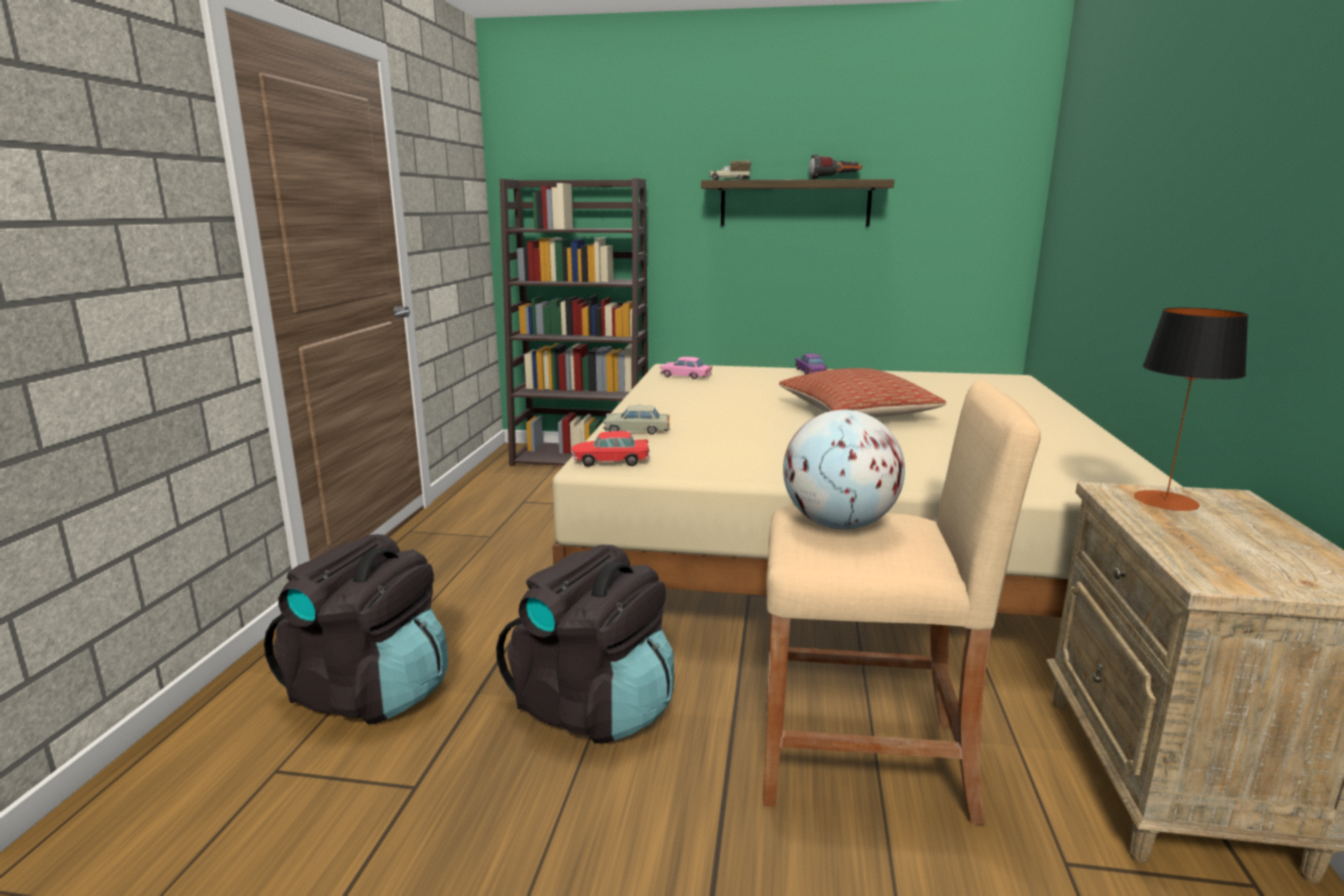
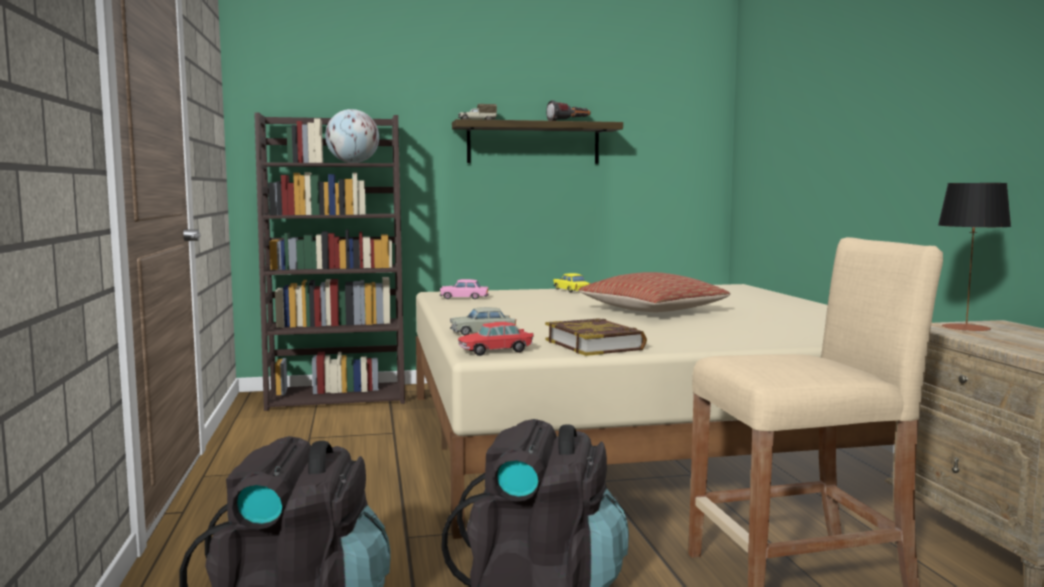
camera: 20 degrees left, 10 degrees down
(722, 463) = (594, 345): none -> book
(810, 372) = (571, 290): purple toy car -> yellow toy car
(839, 525) = (770, 360): globe -> globe (353, 163)

